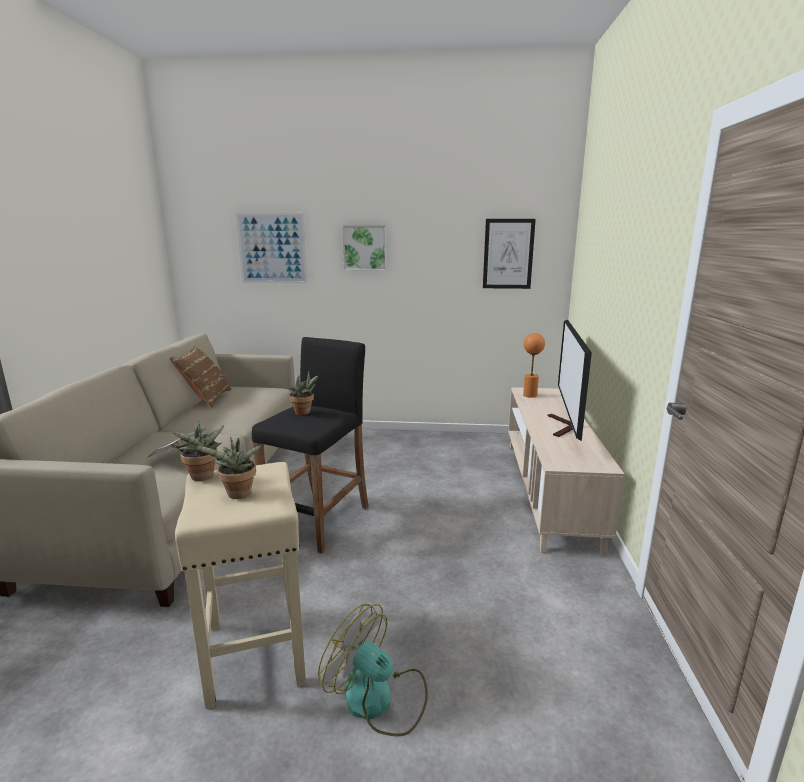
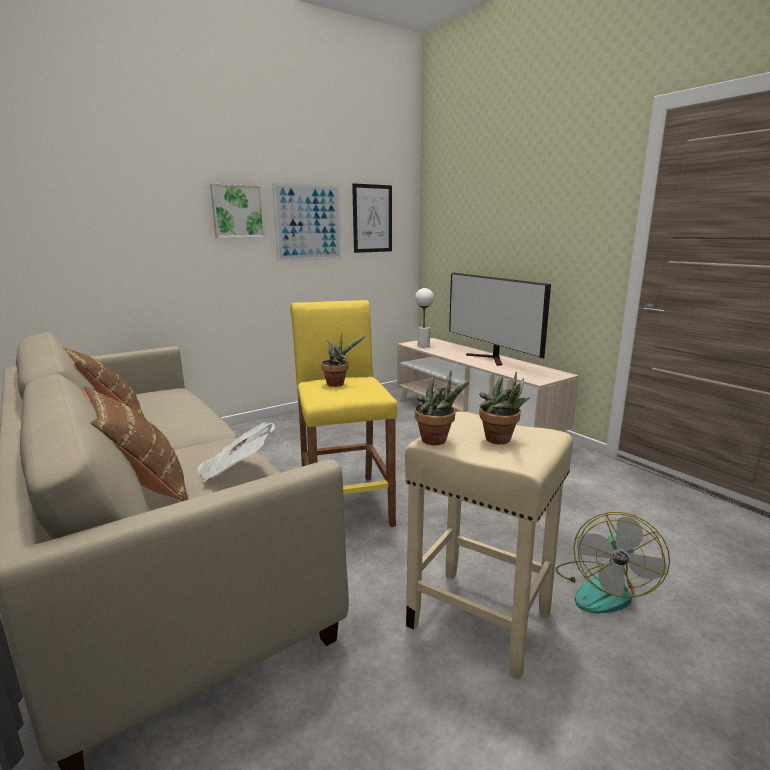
camera: 40 degrees left, 0 degrees up
(130, 450) = (143, 488): none -> brown pillow
(272, 248) = (116, 210): picture -> picture (308, 222)
(318, 520) = (345, 504): black stool -> yellow stool
(379, 699) = (602, 588): fan -> fan turned 60 degrees counterclockwise
(530, 395) = (423, 346): orange table lamp -> white table lamp

